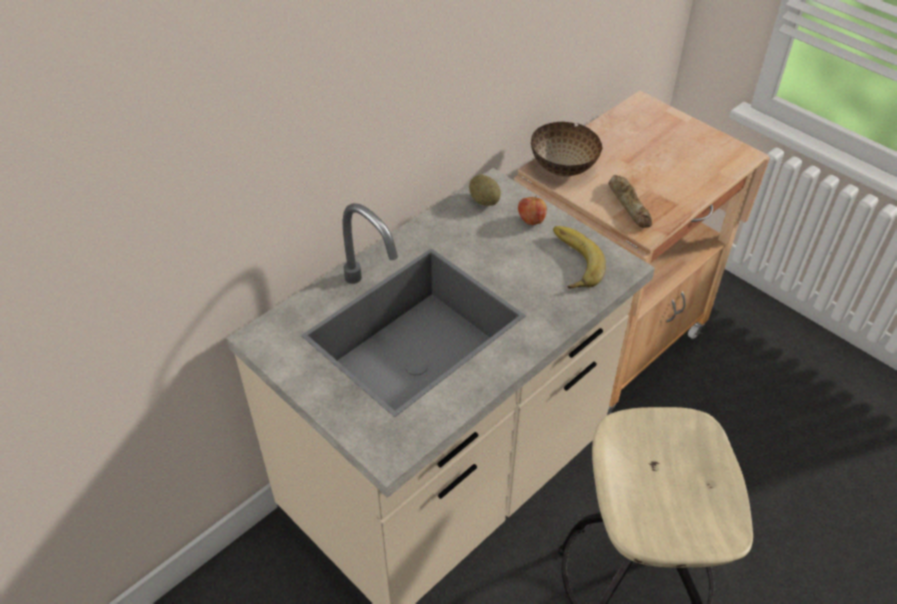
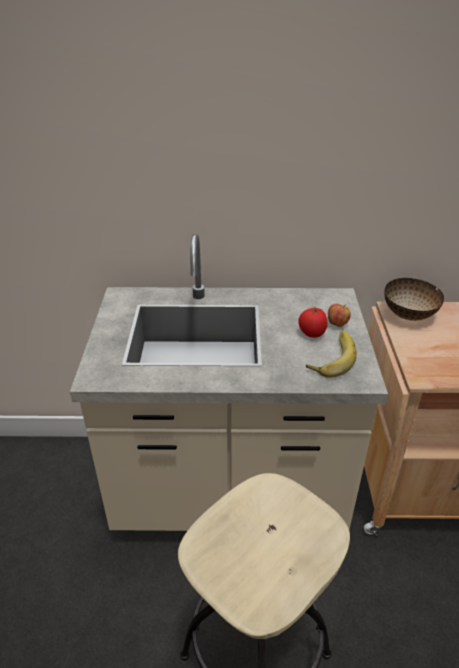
camera: 45 degrees right, 10 degrees down
(484, 201) = (322, 300): potato -> none
(523, 248) = (311, 334): none -> tomato
(629, 205) = (430, 357): bread -> none

